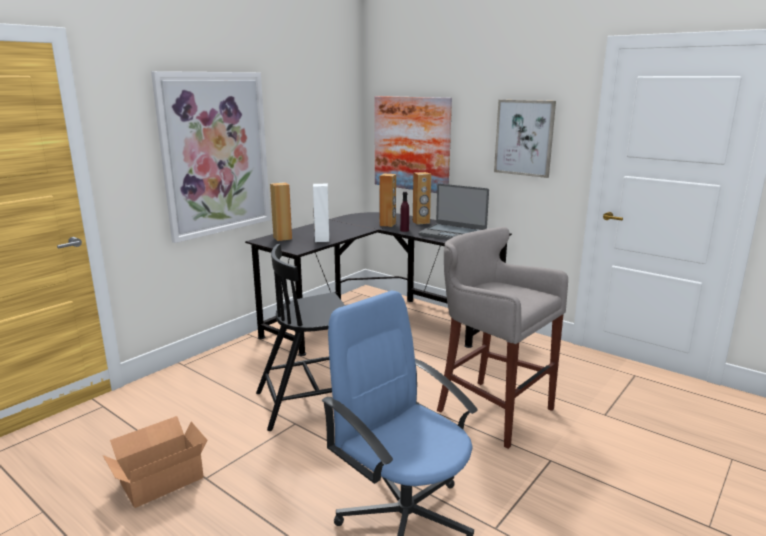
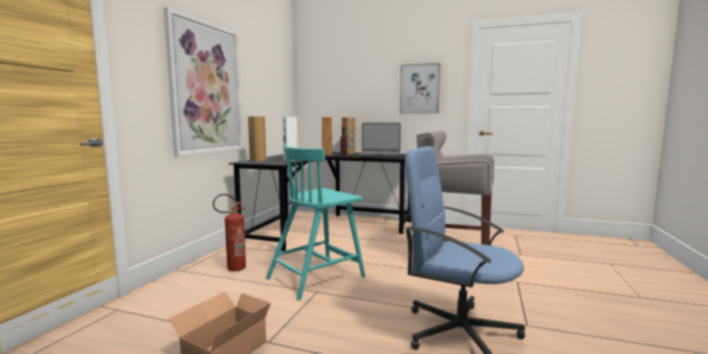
camera: 20 degrees left, 10 degrees down
(232, 373) = (232, 269): none -> fire extinguisher
(311, 401) = (317, 277): black chair -> turquoise chair
(411, 143) = (334, 100): picture -> none

